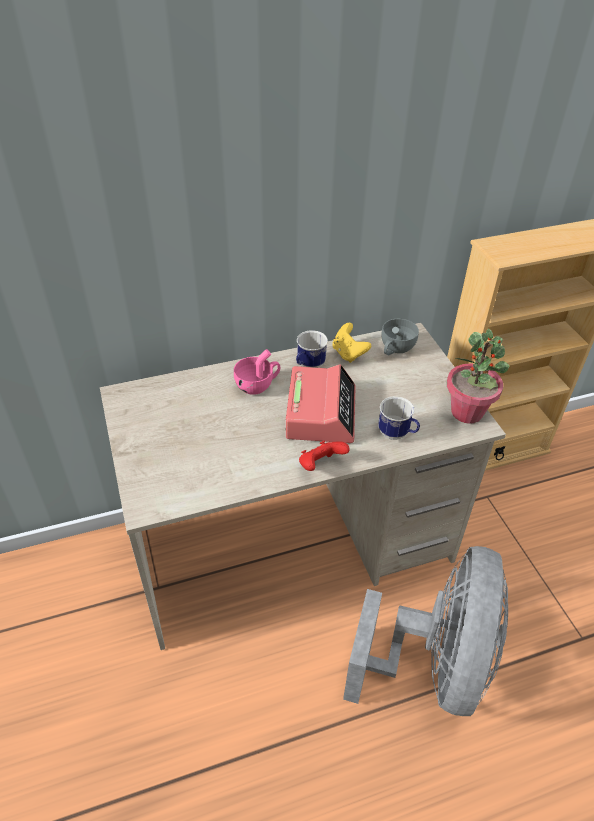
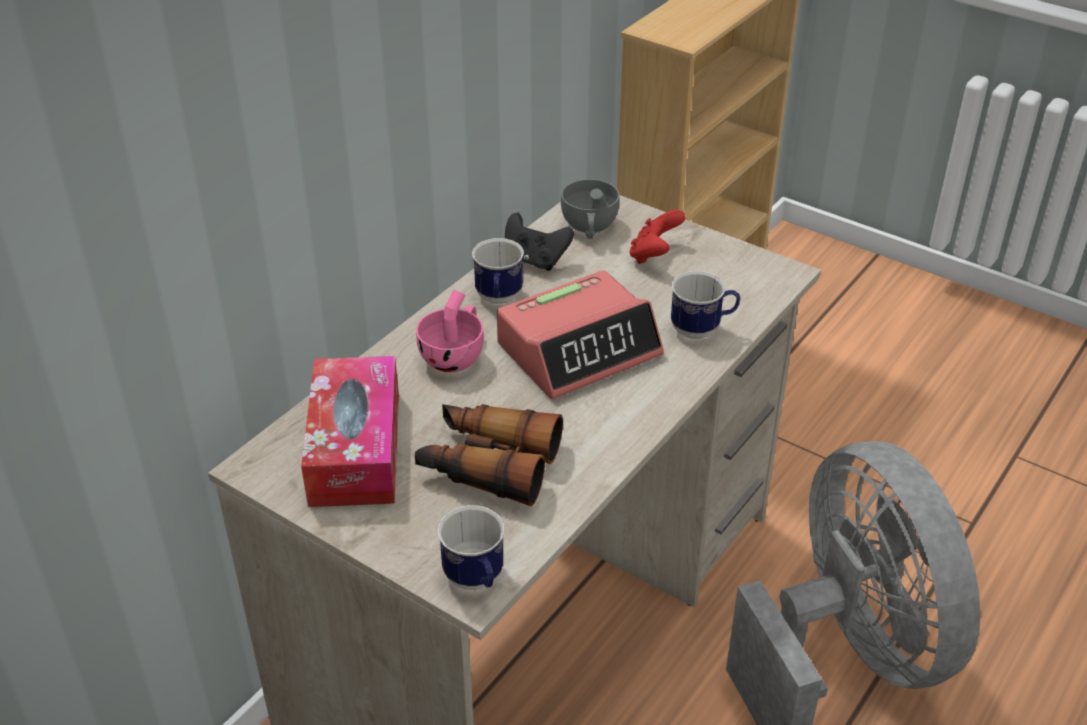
camera: 35 degrees left, 5 degrees down
(149, 505) = (476, 582): none -> mug
(167, 408) = (355, 448): none -> tissue box
(215, 449) = (488, 464): none -> binoculars
(320, 465) = (649, 412): red game controller -> red game controller (654, 255)
(321, 412) = (579, 349): alarm clock -> alarm clock turned 90 degrees clockwise
(348, 353) = (535, 260): yellow game controller -> black game controller
(467, 412) = (754, 265): potted plant -> none

